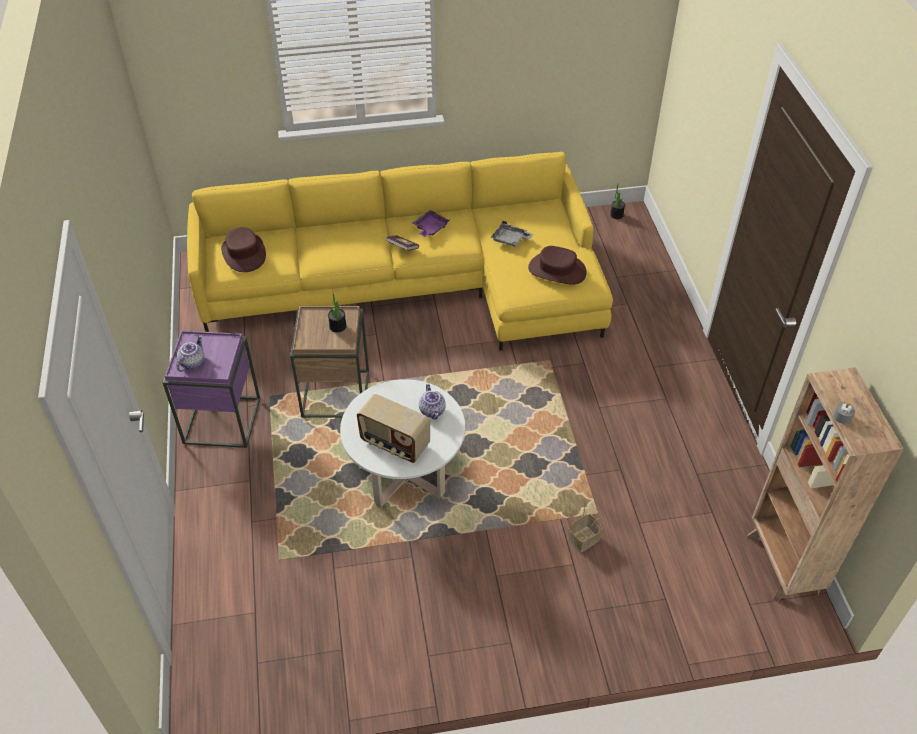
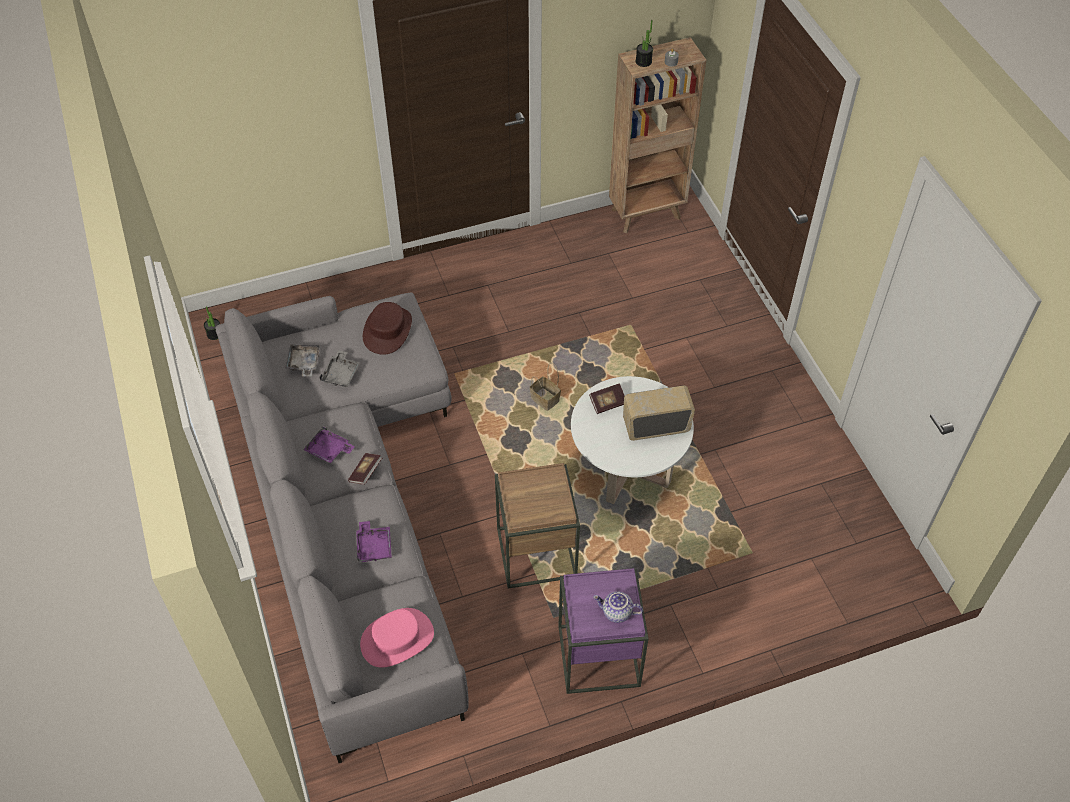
camera: 100 degrees left, 5 degrees up
(244, 253) = (397, 639): brown hat -> pink hat
(329, 247) = (374, 546): none -> purple tray
(338, 326) = (531, 487): potted plant -> potted plant (643, 62)
(394, 444) = (656, 426): radio -> radio turned 120 degrees counterclockwise
(416, 284) = (352, 508): yellow sofa -> grey sofa
(433, 411) = (607, 403): teapot -> book
(526, 219) = (304, 363): none -> grey tray
(584, 538) = (659, 332): basket -> basket (544, 399)

